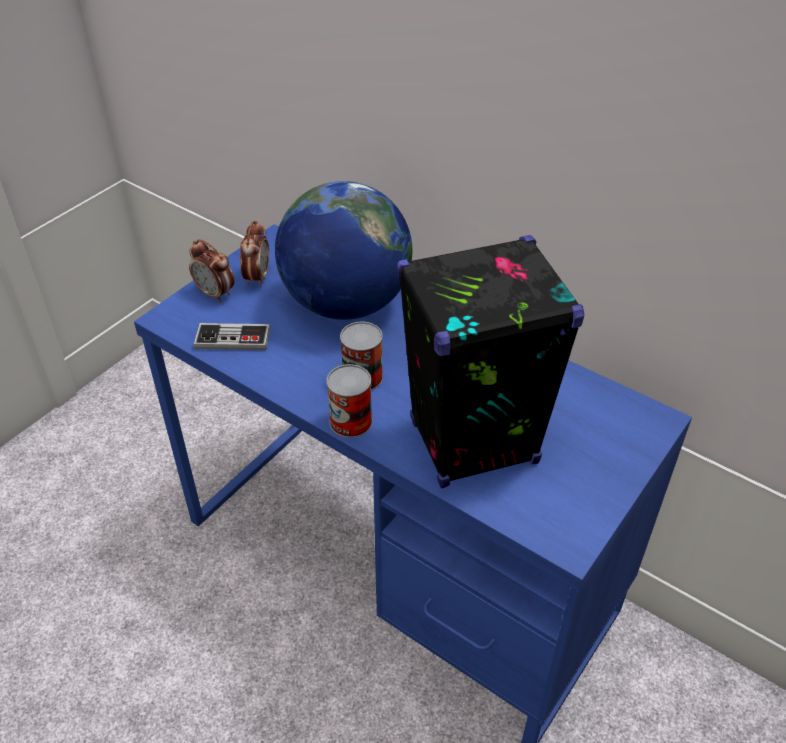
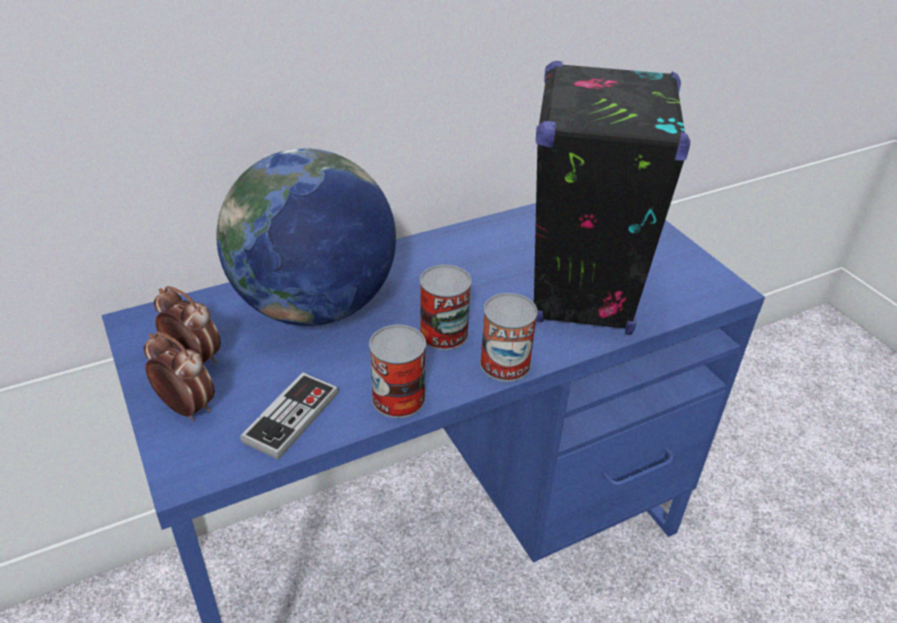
camera: 65 degrees left, 5 degrees down
(215, 294) = (186, 408): alarm clock -> alarm clock turned 120 degrees counterclockwise
(279, 379) = (398, 398): none -> can

